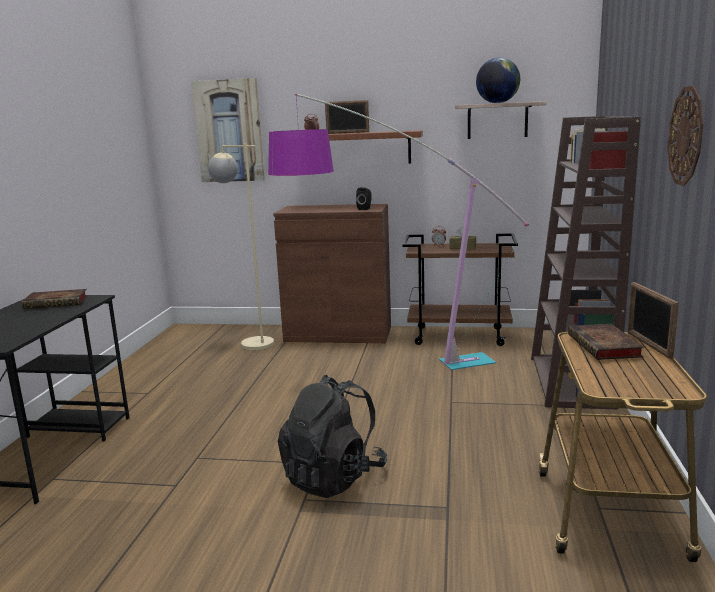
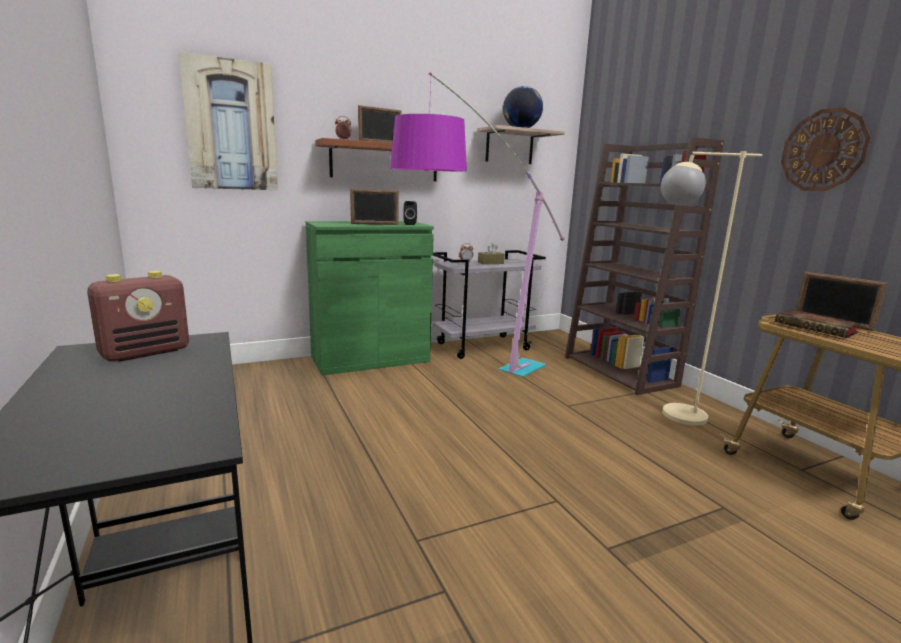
camera: 35 degrees left, 0 degrees up
(58, 302) = (146, 352): book -> radio
(249, 342) = (281, 381): beige floor lamp -> beige floor lamp (668, 414)
(331, 209) = (374, 224): none -> picture frame
(333, 477) = (594, 512): black backpack -> none
(338, 334) = (370, 359): brown cabinet -> green cabinet
(460, 336) = (483, 346): brown cart -> grey cart

